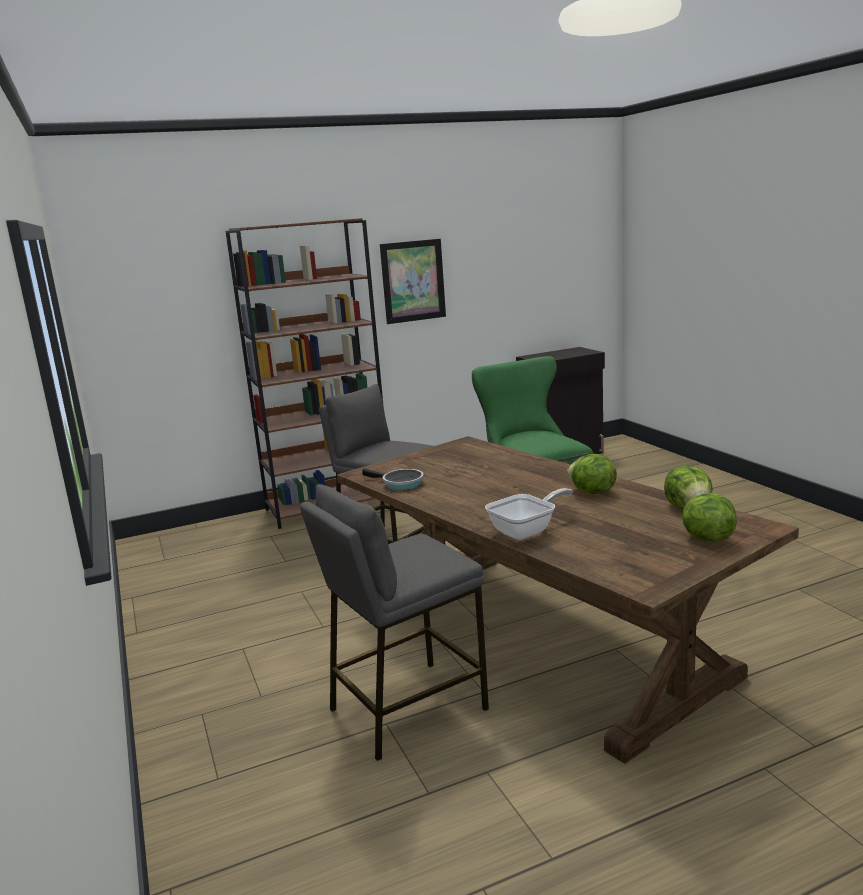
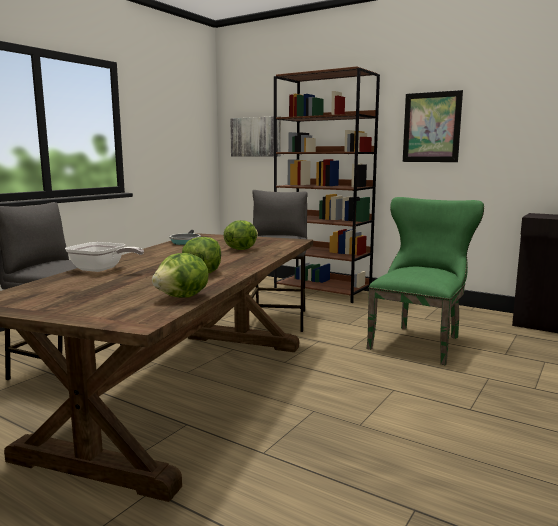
camera: 55 degrees right, 5 degrees down
(155, 317) = (256, 137): none -> picture
(706, 538) = (99, 308): lettuce -> lettuce (240, 249)

